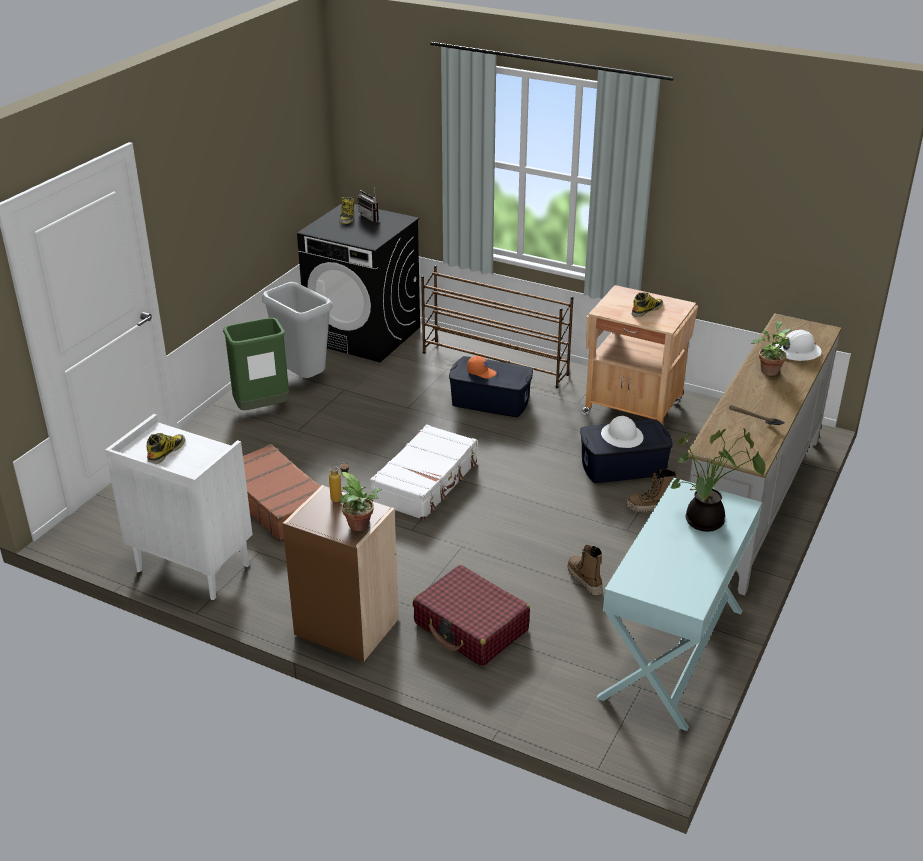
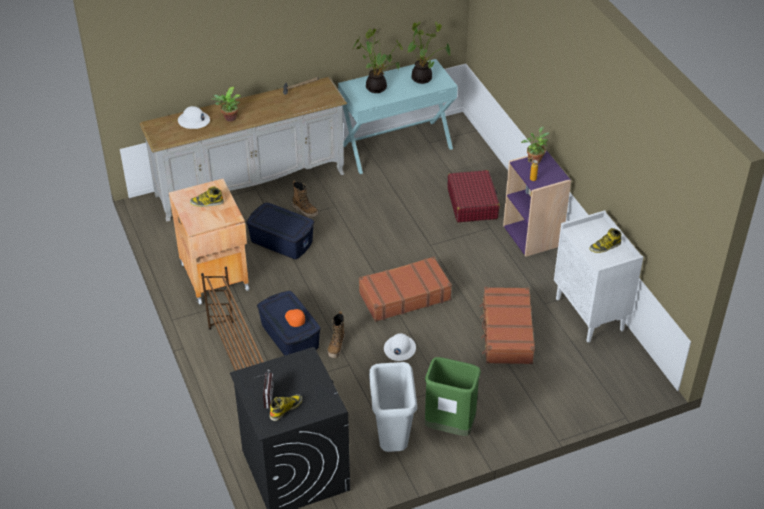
camera: 140 degrees left, 10 degrees up
(345, 627) = (533, 236): brown bookcase -> purple bookcase
(426, 482) = (404, 296): white suitcase -> brown suitcase
(584, 580) = (391, 195): boot -> boot (336, 347)
(622, 436) = (283, 222): white hard hat -> white hard hat (399, 348)
(667, 573) = (423, 78): none -> potted plant

